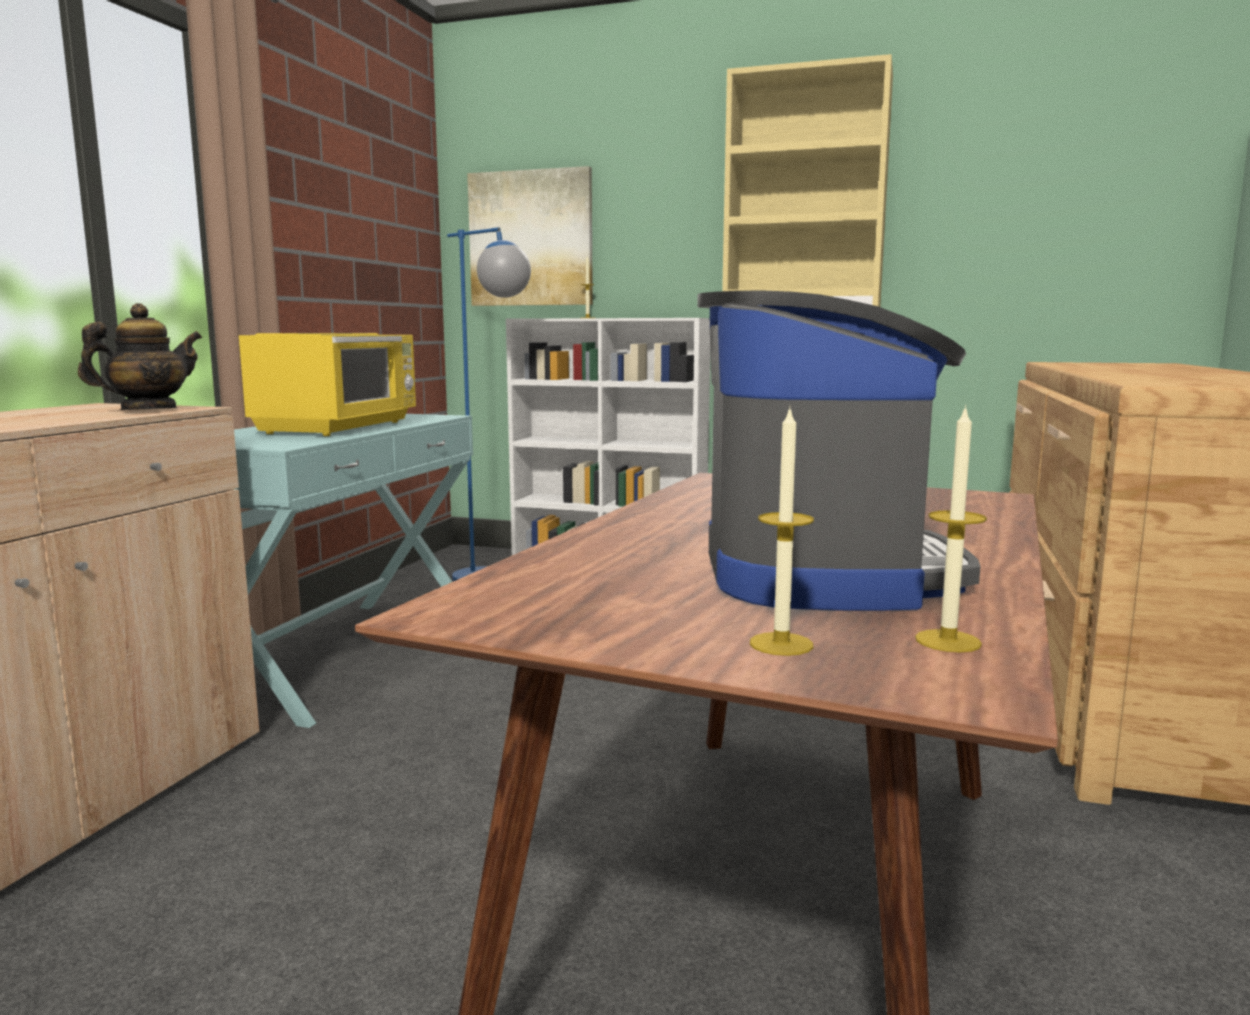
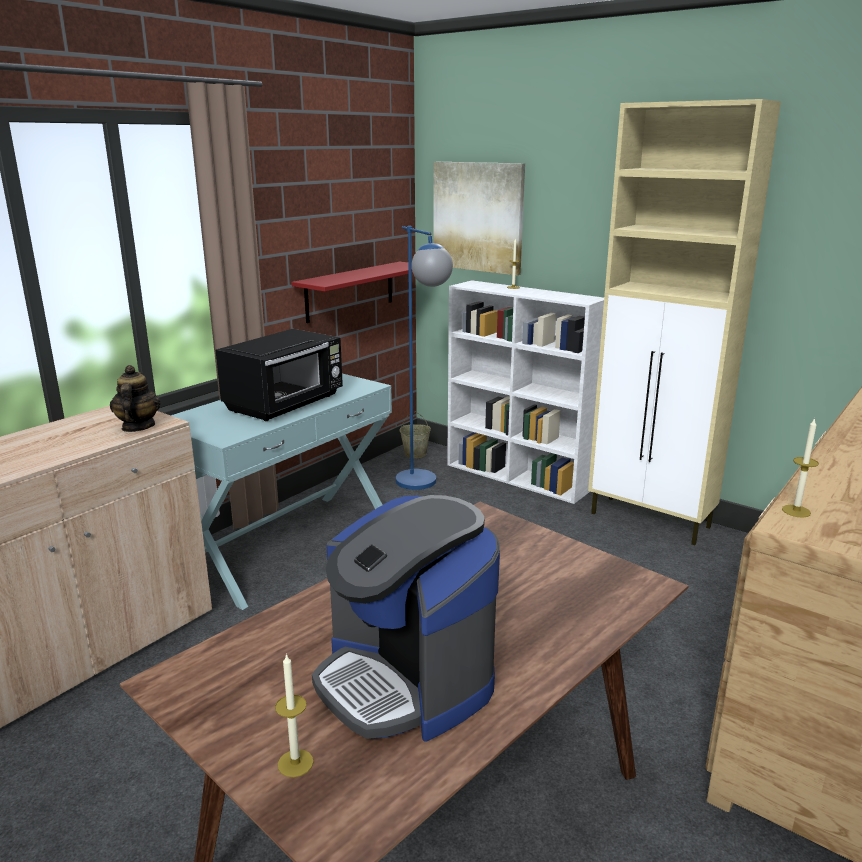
camera: 20 degrees right, 10 degrees up
(148, 410) = (138, 427): teapot -> teapot turned 75 degrees counterclockwise
(340, 427) = (286, 404): yellow microwave -> black microwave
(375, 325) = (350, 291): none -> red shelf
(462, 557) = (415, 454): none -> beige bucket
(824, 572) = (406, 680): coffee machine -> coffee machine turned 120 degrees clockwise
(948, 641) = (385, 785): candle -> candle (796, 511)

